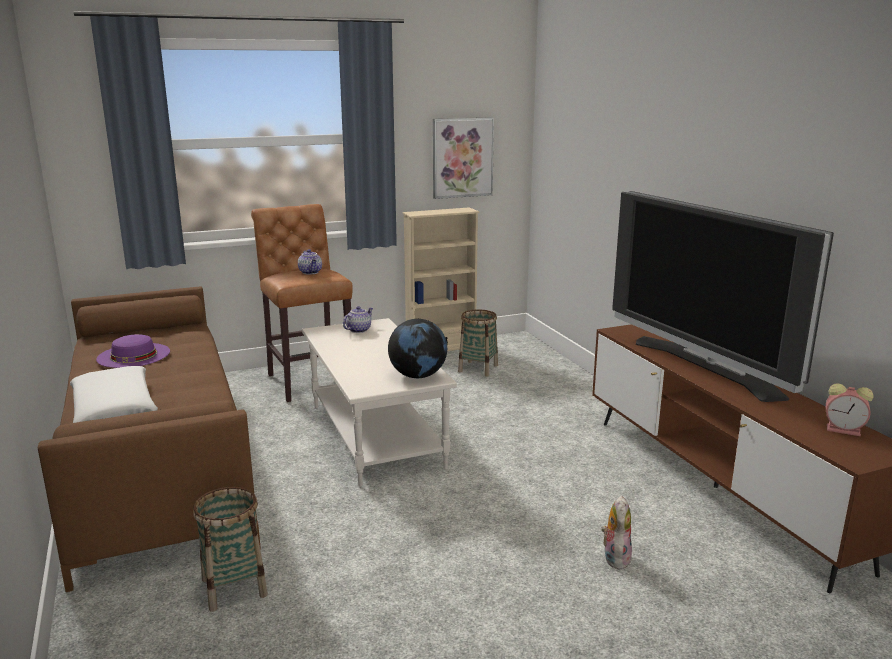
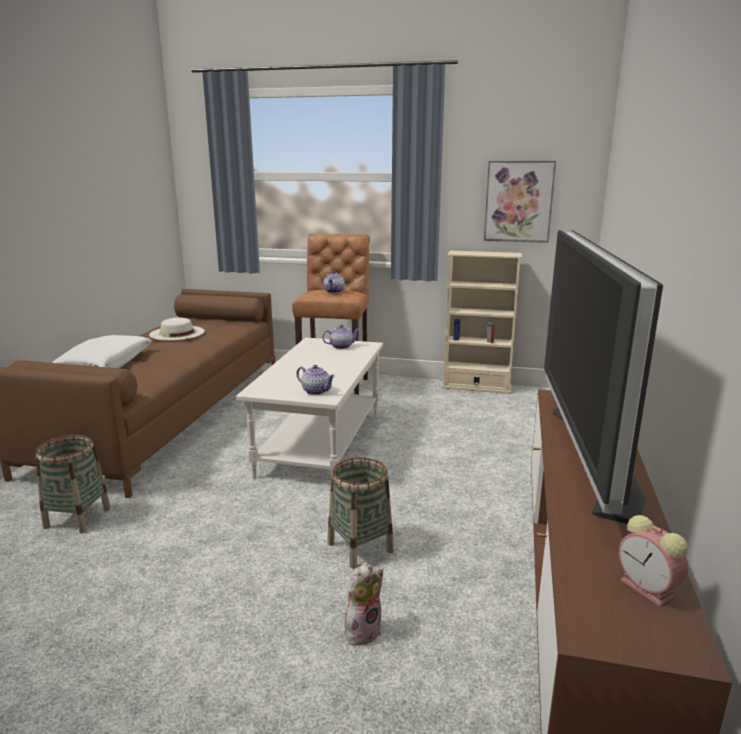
camera: 35 degrees right, 0 degrees up
(133, 355) = (177, 333): purple hat -> white hat
(418, 376) = (316, 391): globe -> teapot
(478, 368) = (484, 412): basket -> basket (360, 547)

